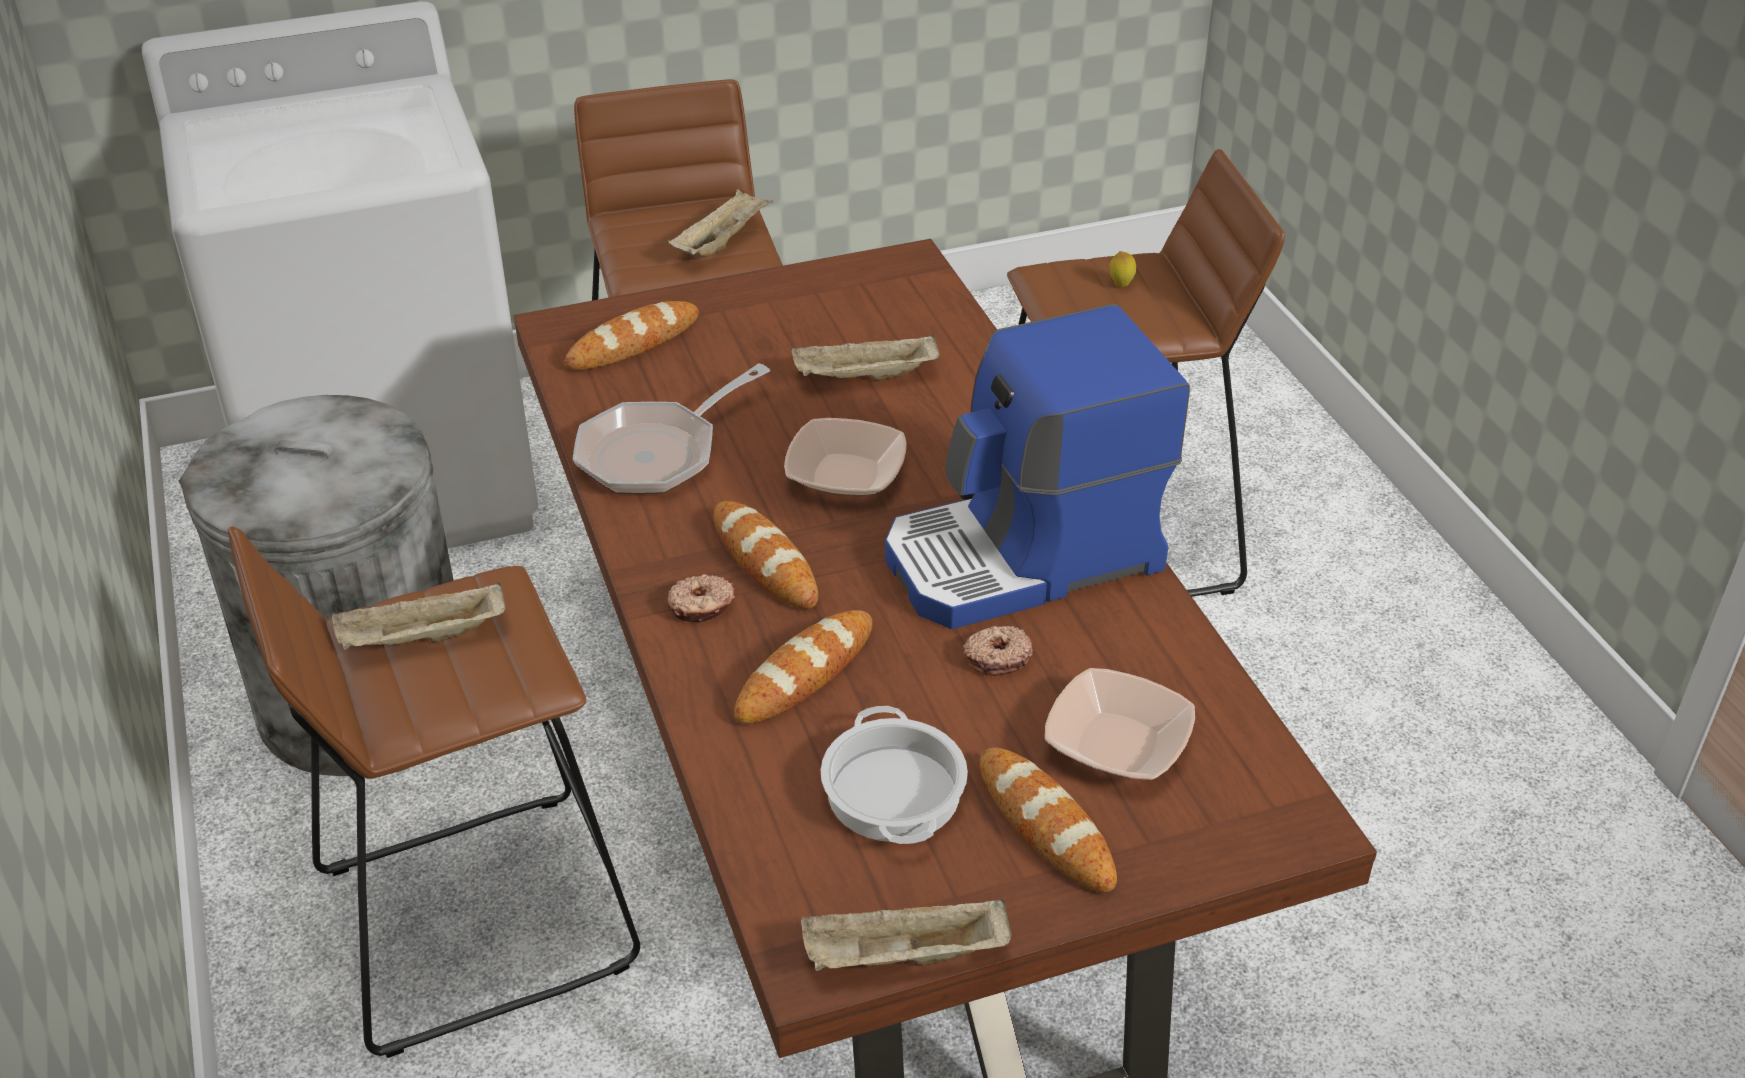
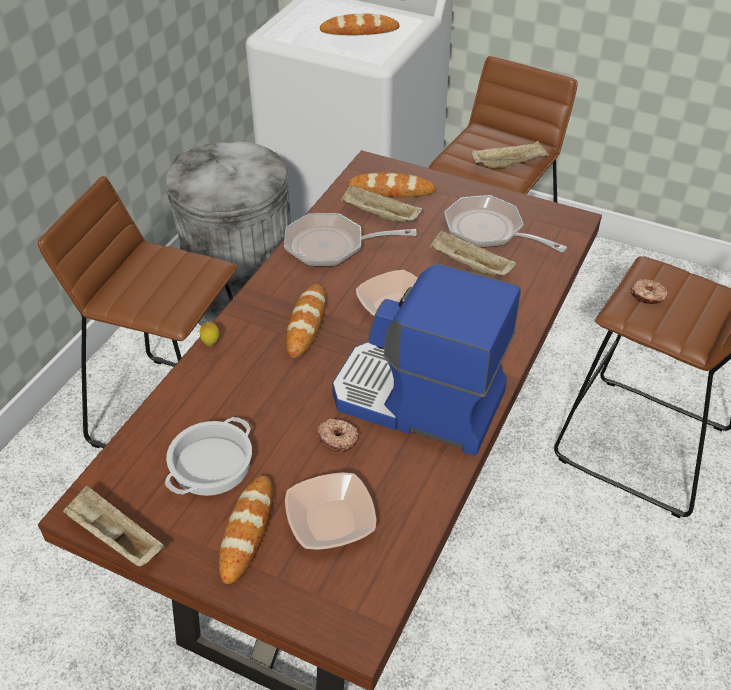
camera: 45 degrees right, 5 degrees up
(422, 639) = (158, 271): beige tray -> beige tray (379, 216)
(701, 606) = (254, 326): donut -> donut (647, 296)
(805, 673) = (252, 385): bread -> bread (359, 30)
(831, 325) = (489, 231): none -> frying pan
(1121, 284) = (687, 297): lemon -> lemon (211, 343)

